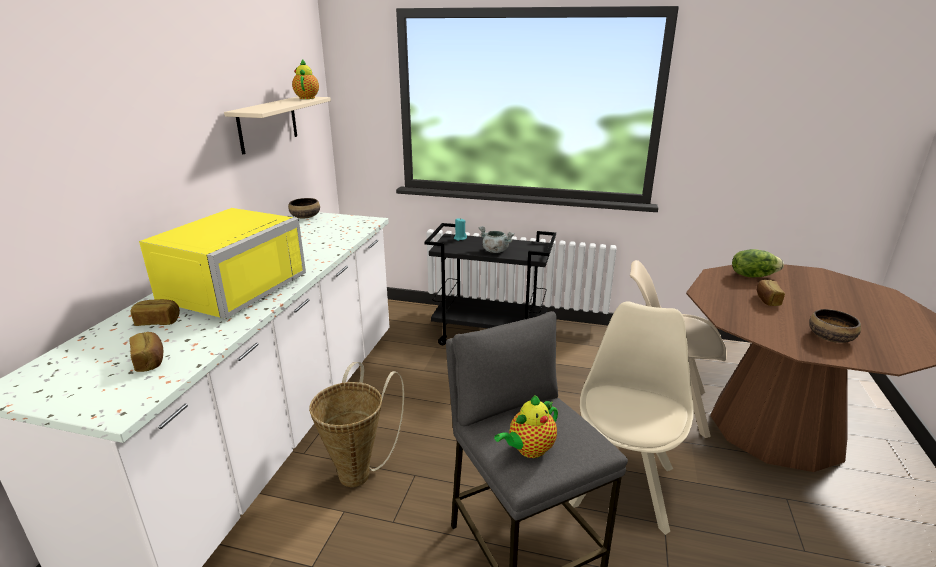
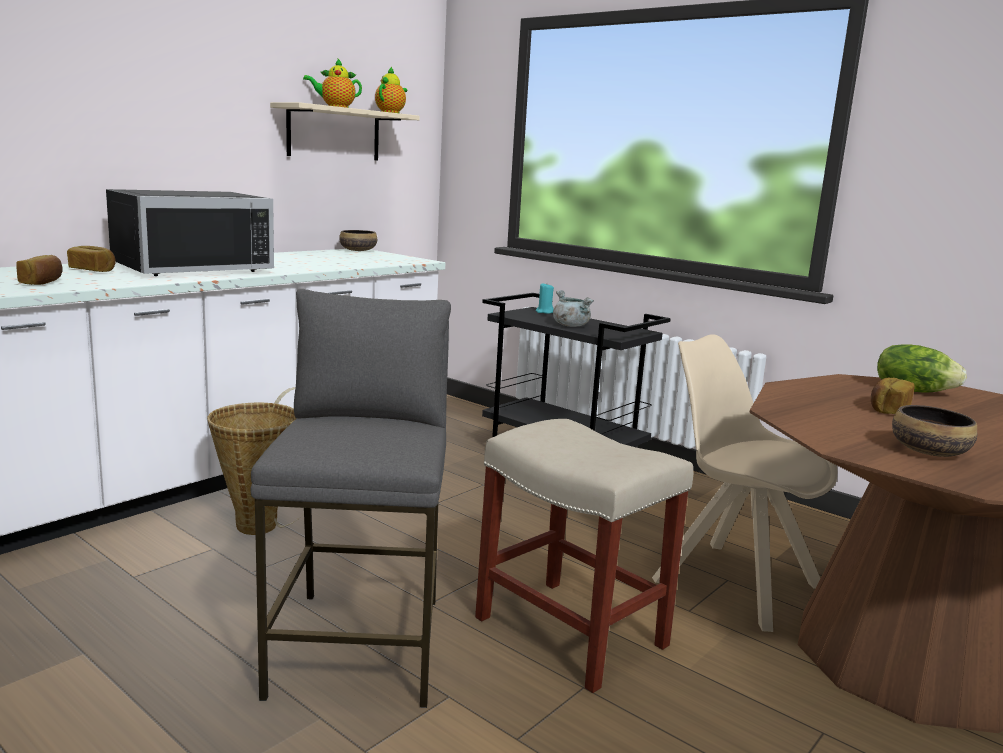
camera: 25 degrees right, 10 degrees down
(228, 288) = (189, 267): yellow microwave -> black microwave
(529, 450) = (325, 438): teapot -> teapot (335, 107)
(623, 483) = (573, 632): beige chair -> beige stool

